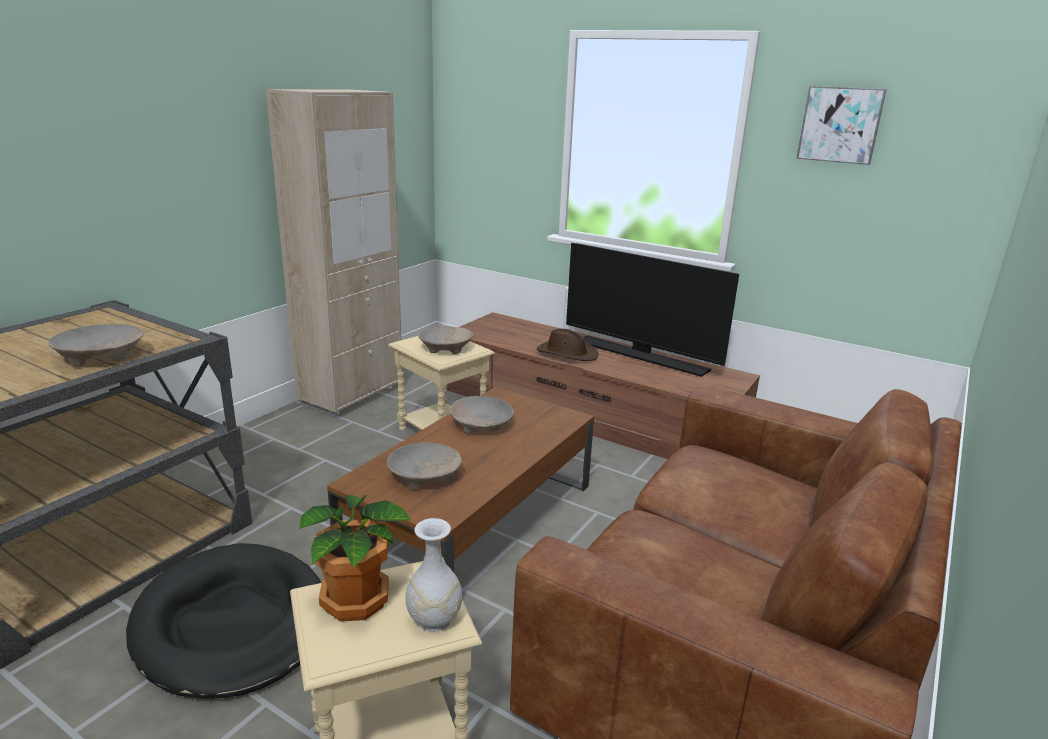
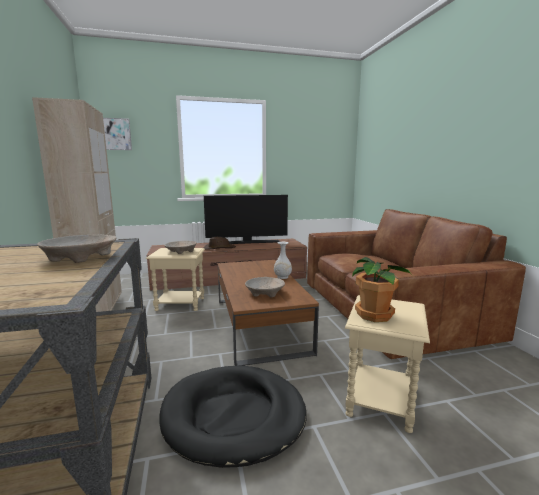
camera: 45 degrees left, 10 degrees down
(433, 619) = (404, 306): white vase -> white vase (282, 277)
(481, 424) = (244, 273): beige bowl -> none
(840, 125) = (300, 136): picture -> picture (114, 134)

